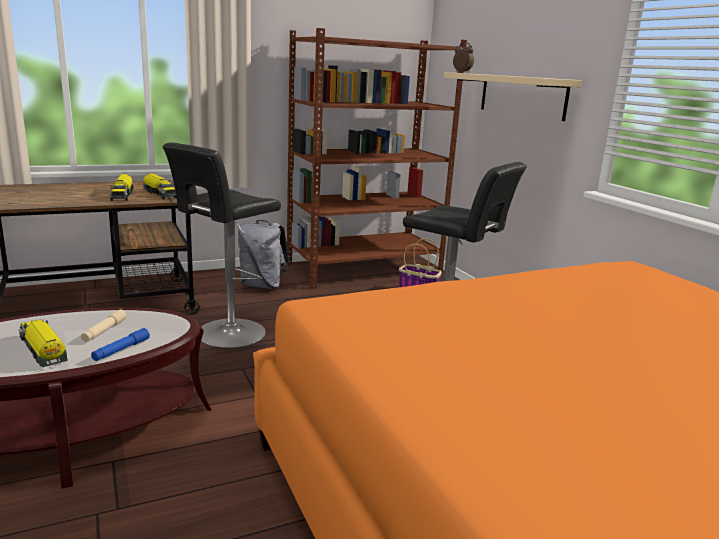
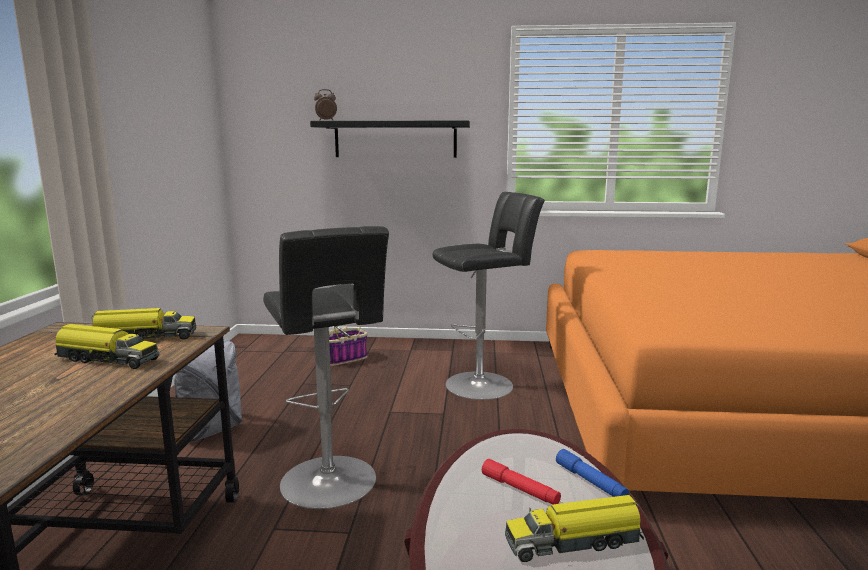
camera: 60 degrees left, 5 degrees down
(104, 330) = (520, 489): beige flashlight -> red flashlight
(364, 269) = (250, 365): brown bookcase -> none
(522, 95) = (395, 139): beige shelf -> black shelf

